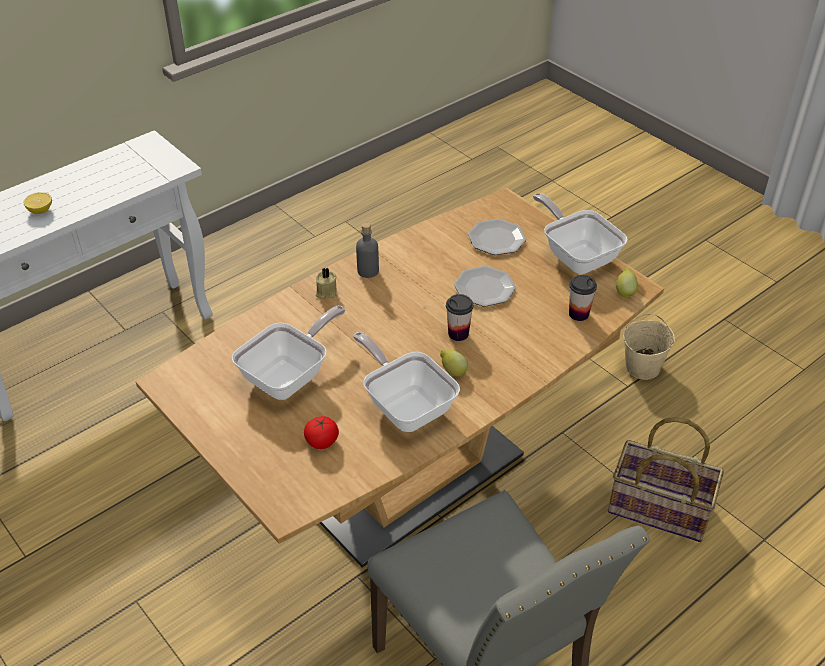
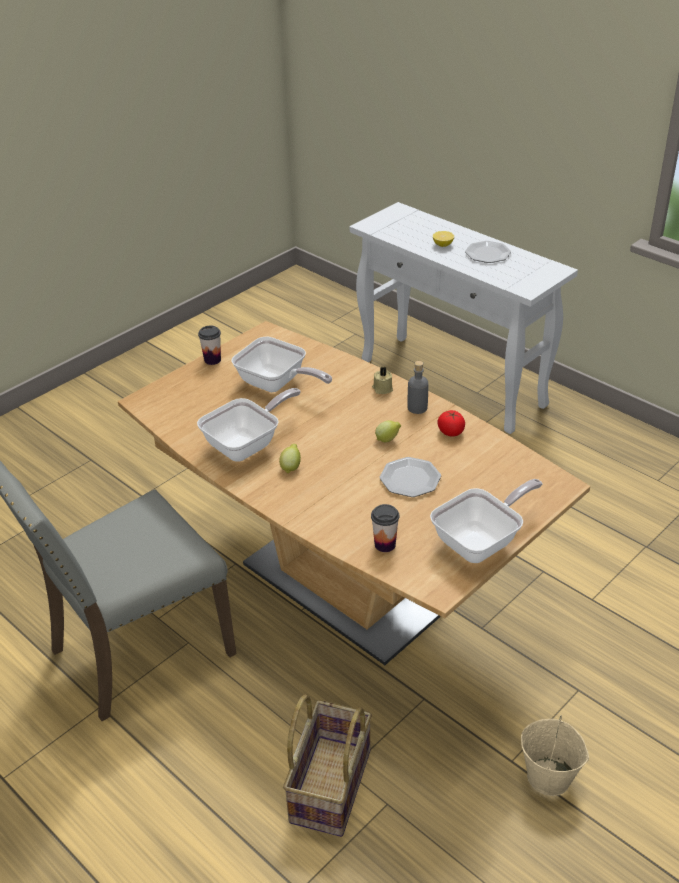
camera: 85 degrees right, 5 degrees down
(322, 441) = (207, 408): tomato -> tomato (451, 432)
(458, 334) = (341, 467): cup -> cup (212, 360)
(497, 239) = (492, 483): plate -> plate (488, 254)
(625, 292) = (428, 580): lemon -> lemon (388, 440)

